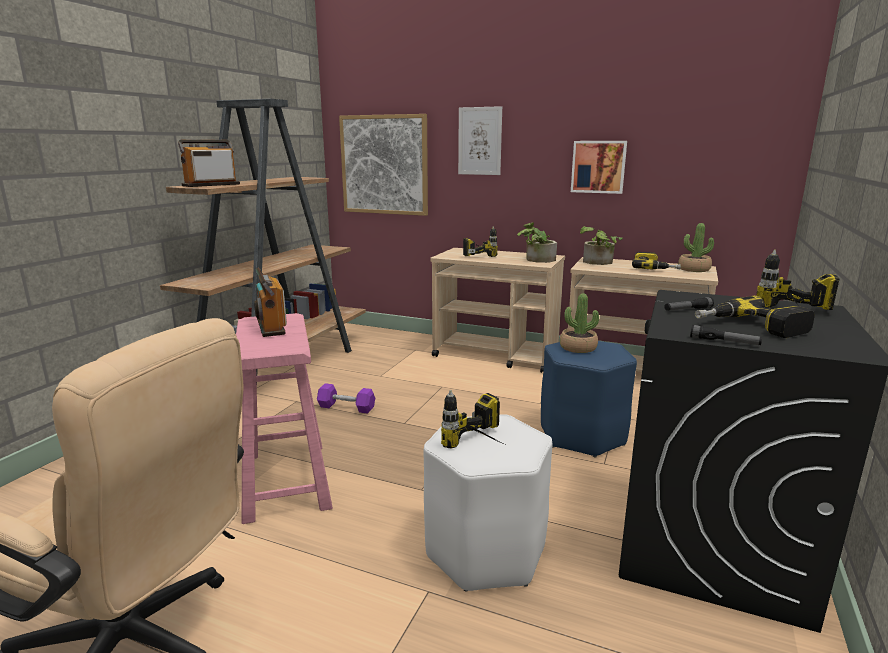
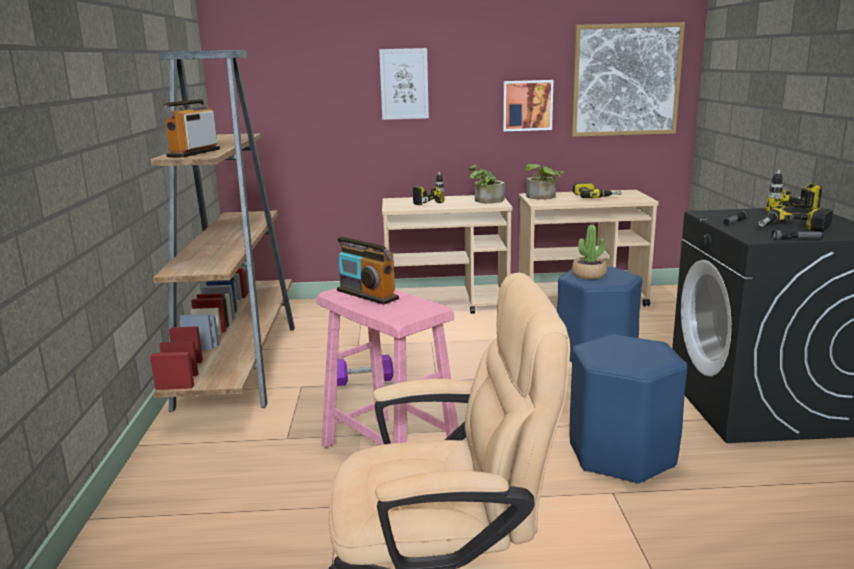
camera: 25 degrees left, 0 degrees up
(384, 165) = (291, 114): picture -> picture (625, 80)
(484, 447) = (634, 358): power drill -> none
(485, 552) = (621, 455): white stool -> blue stool
(694, 269) = (626, 194): potted plant -> none

